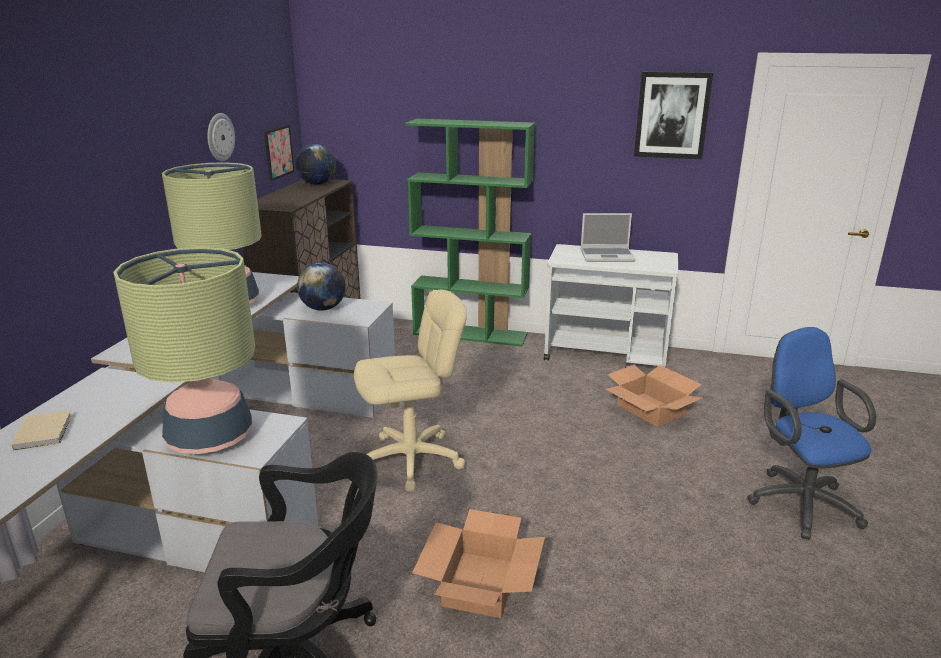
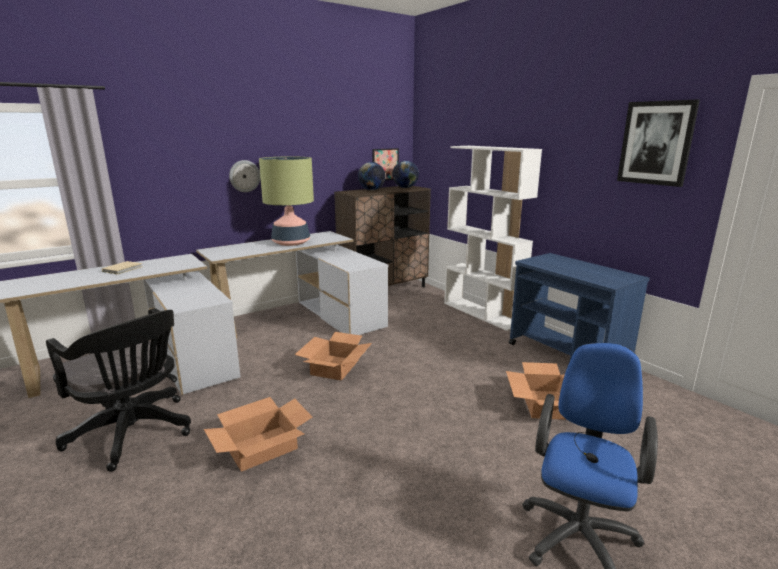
camera: 40 degrees right, 5 degrees down
(210, 437) = (182, 295): table lamp -> none
(220, 137) = (328, 146): wall clock -> wall clock (244, 176)
(323, 308) = (345, 259): globe -> globe (371, 190)
(412, 460) = (334, 367): beige office chair -> cardboard box
(471, 334) = (482, 313): green bookcase -> white bookcase
(606, 355) = (568, 356): white cart -> blue cart
(607, 256) = (575, 267): laptop -> none

